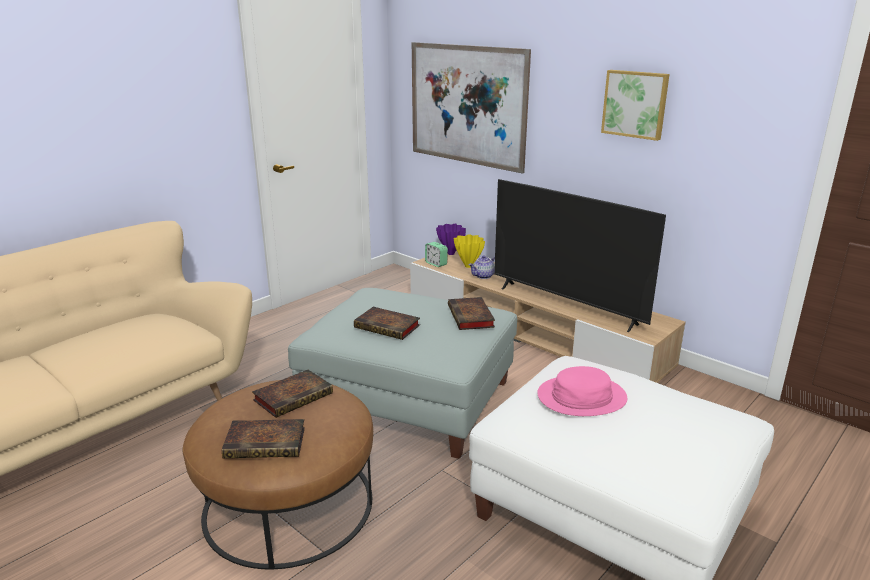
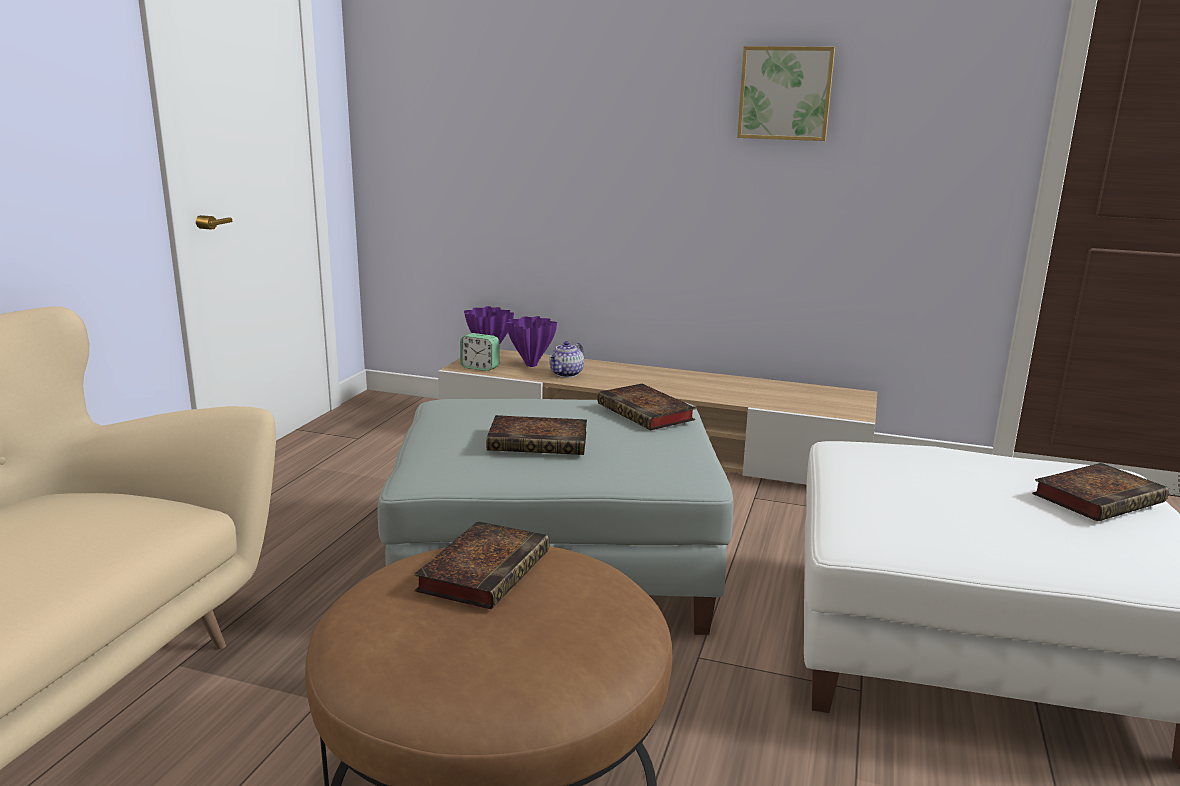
camera: 25 degrees left, 5 degrees down
(267, 443) = (518, 654): book -> book (1098, 498)
(466, 105) = (501, 117): picture -> none
(468, 266) = (531, 365): yellow vase -> purple vase
(566, 305) = (717, 394): television -> none
(581, 397) = (918, 482): pink hat -> none

